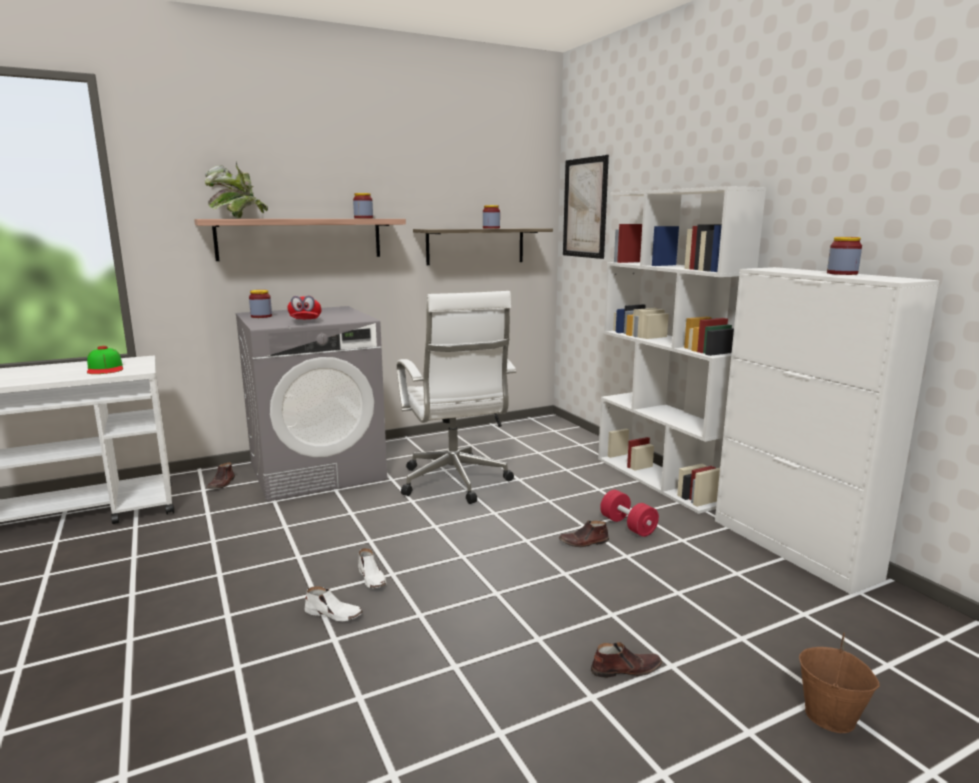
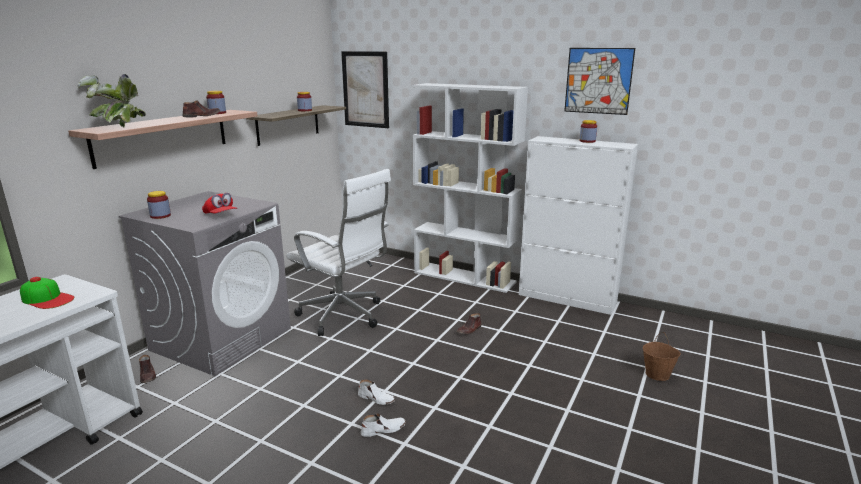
camera: 35 degrees left, 5 degrees up
(625, 669) = (566, 390): brown shoe -> brown shoe (201, 116)
(628, 526) = (480, 312): red dumbbell -> none
(877, 167) = (598, 81): none -> picture

